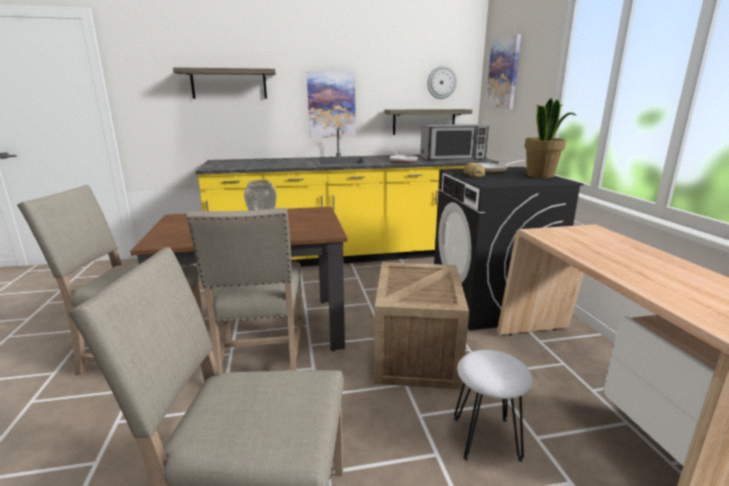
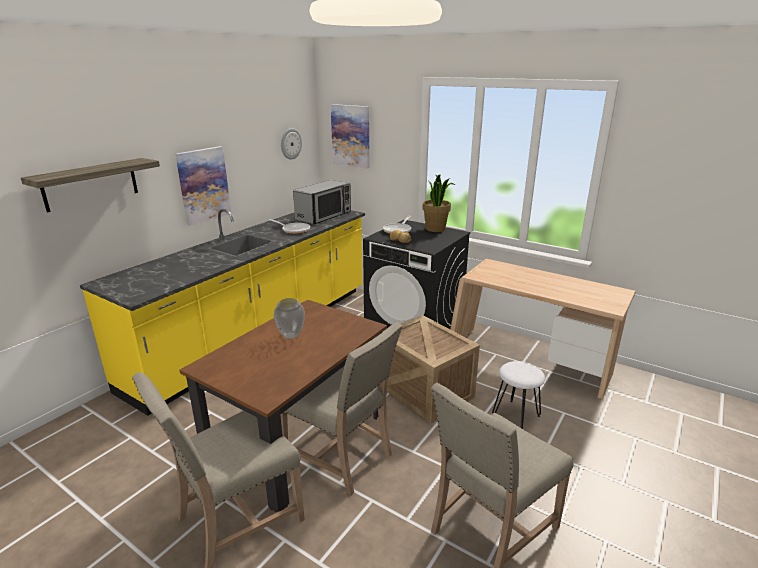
camera: 45 degrees left, 5 degrees up
(424, 122) = (282, 183): shelf -> none

